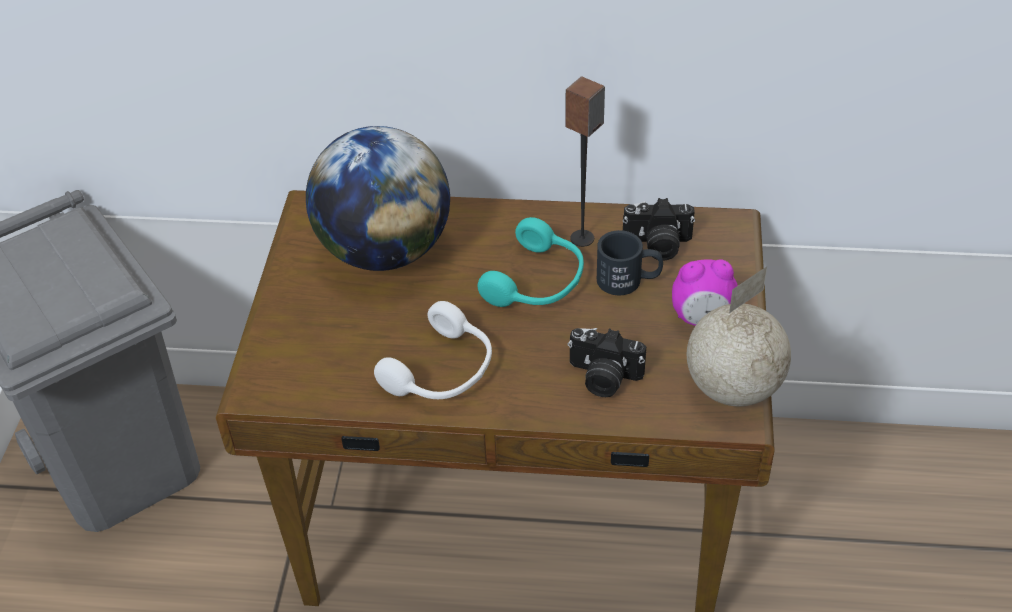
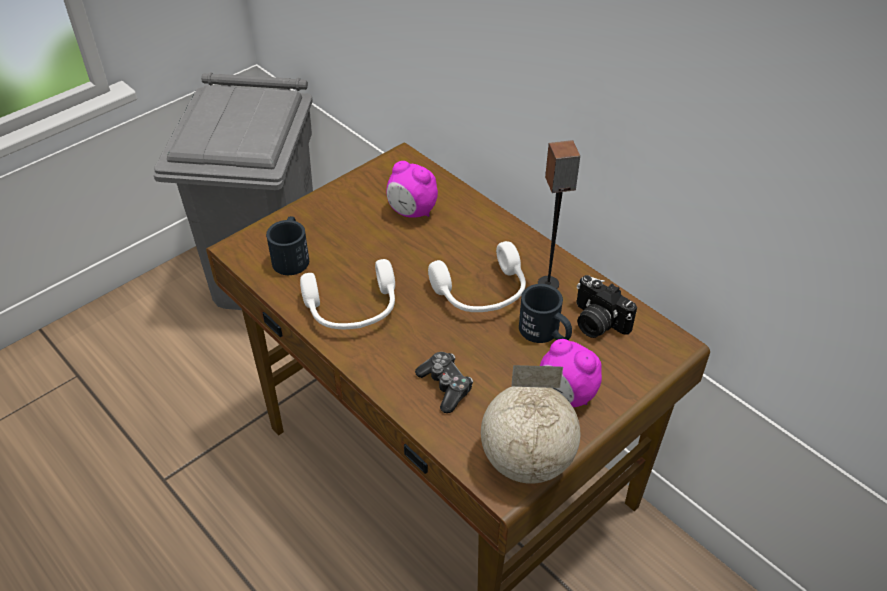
camera: 40 degrees right, 0 degrees up
(320, 363) = (292, 256): none -> black mug
(385, 251) = (412, 212): globe -> alarm clock
(538, 282) = (482, 293): turquoise headphones -> white headphones
(603, 378) = (445, 386): camera -> game controller

